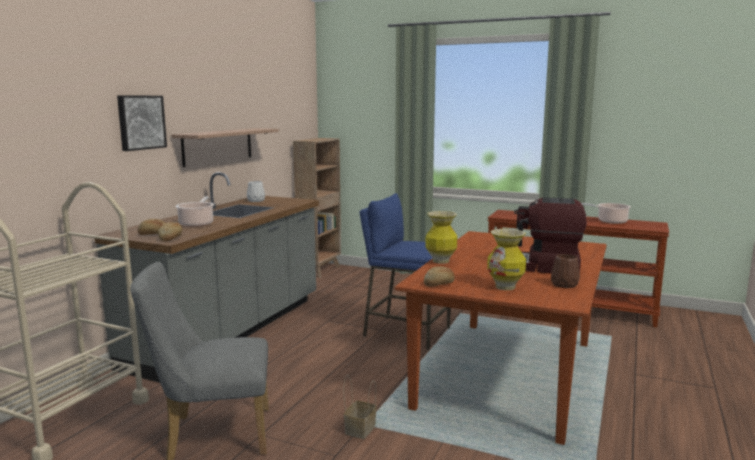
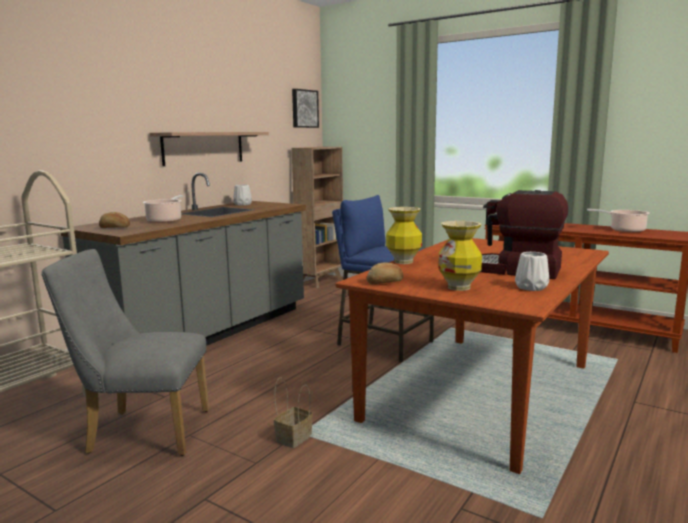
camera: 10 degrees right, 0 degrees up
(140, 122) = (114, 118): picture -> picture (304, 108)
(171, 238) = (127, 231): bread -> none
(564, 285) = (531, 288): brown vase -> white vase

